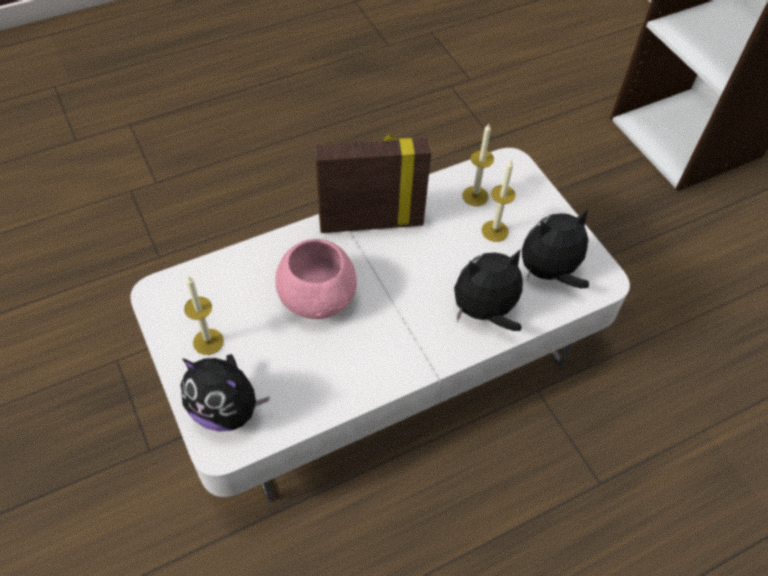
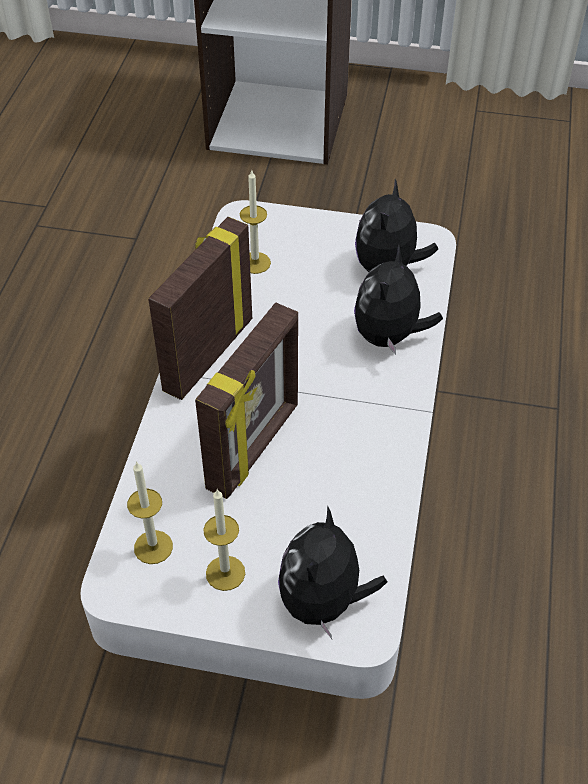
camera: 50 degrees left, 5 degrees down
(226, 409) = (324, 601): plush toy -> plush toy turned 135 degrees clockwise
(318, 295) = (255, 447): pink bowl -> picture frame
(494, 231) = (308, 274): candle -> candle (153, 547)

